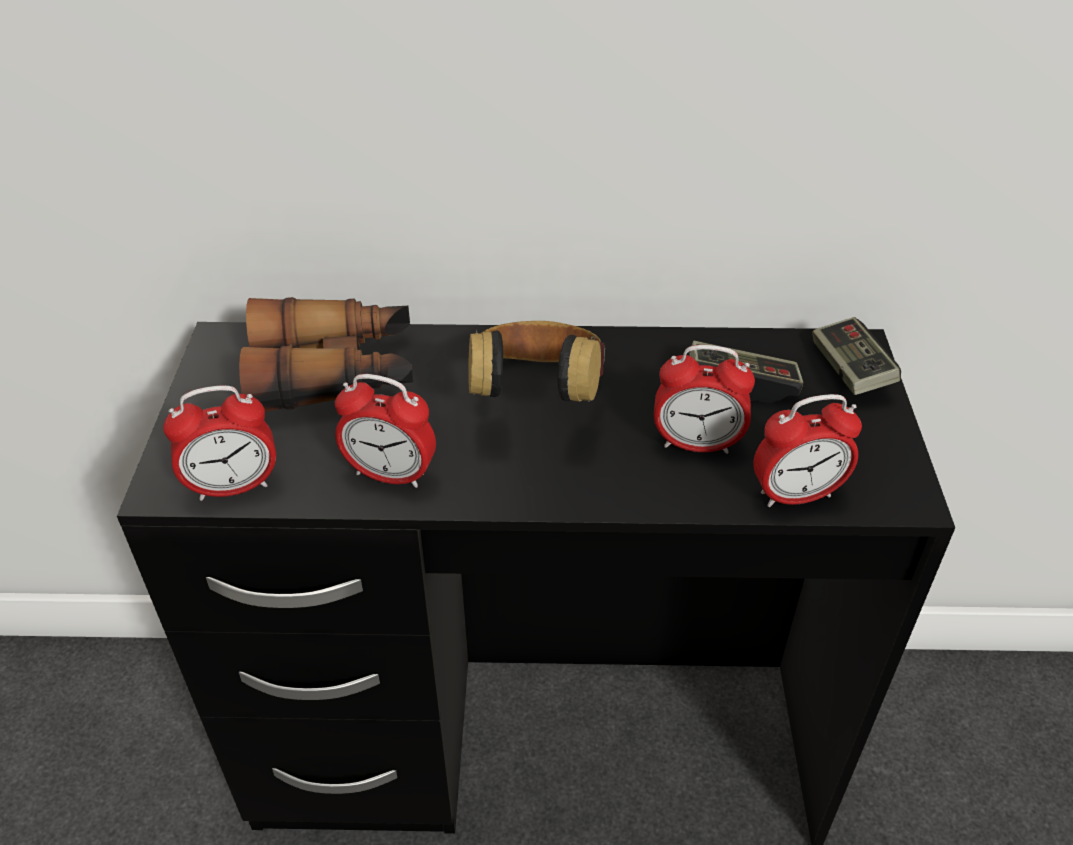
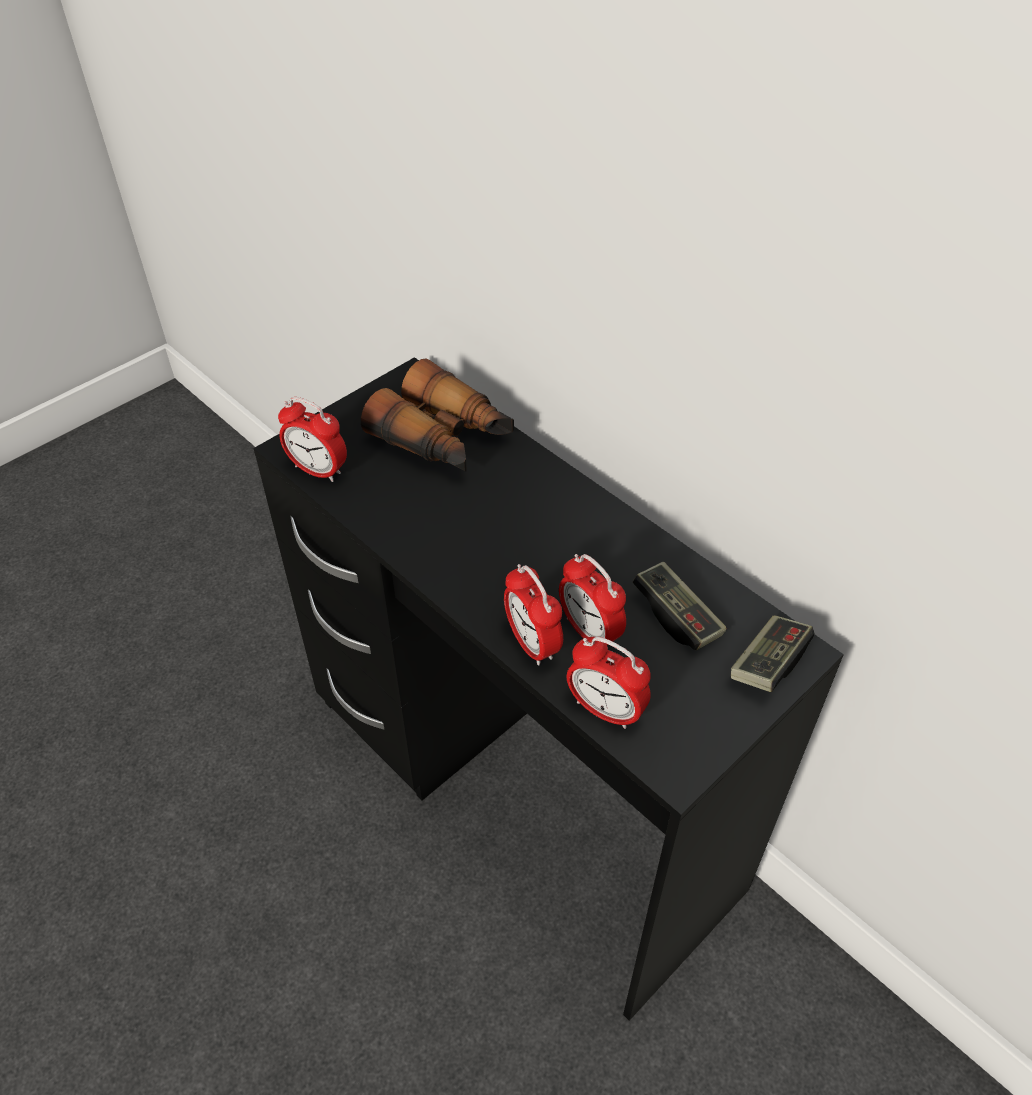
camera: 45 degrees right, 5 degrees up
(391, 474) = (398, 520): alarm clock -> alarm clock (532, 644)
(537, 399) = (533, 533): headphones -> none

